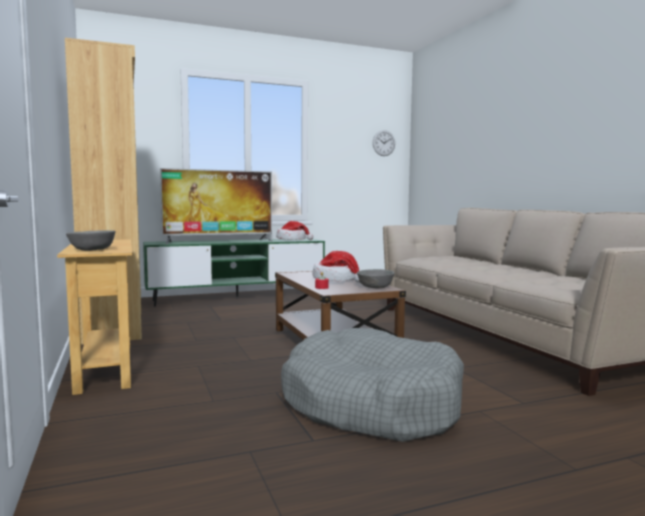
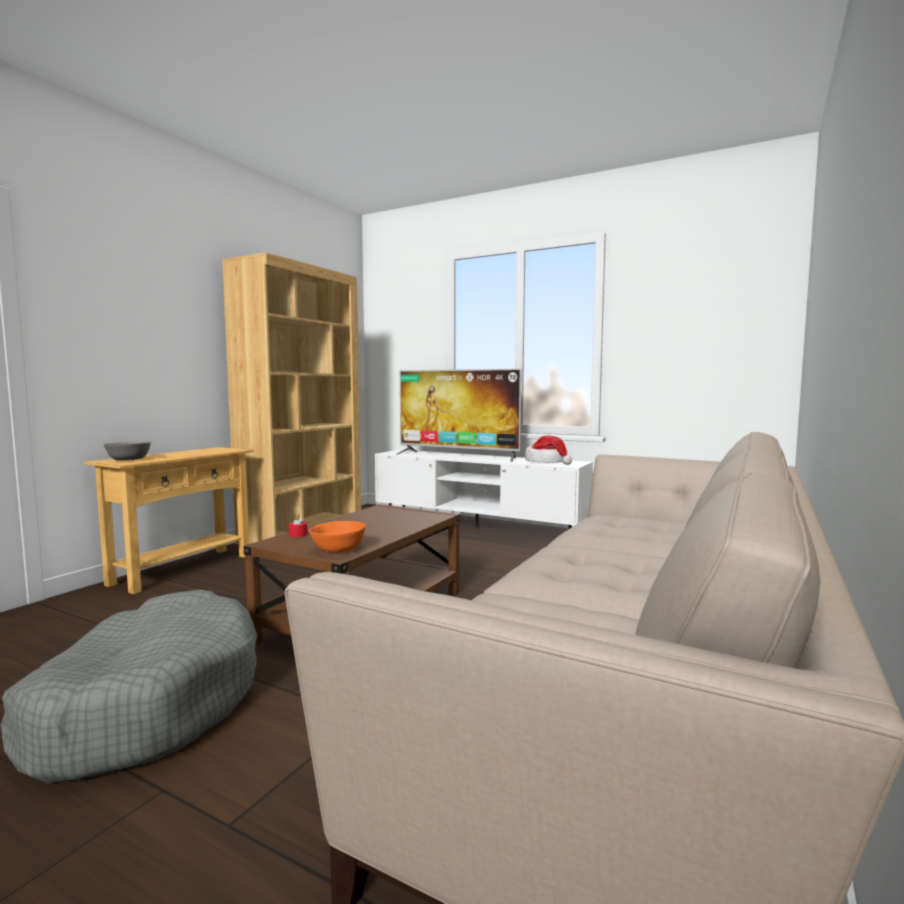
camera: 50 degrees right, 0 degrees up
(237, 298) = (476, 528): green tv stand -> white tv stand
(337, 279) = (368, 528): hat -> none
(375, 287) = (338, 549): grey bowl -> orange bowl
(383, 143) = (743, 309): wall clock -> none

